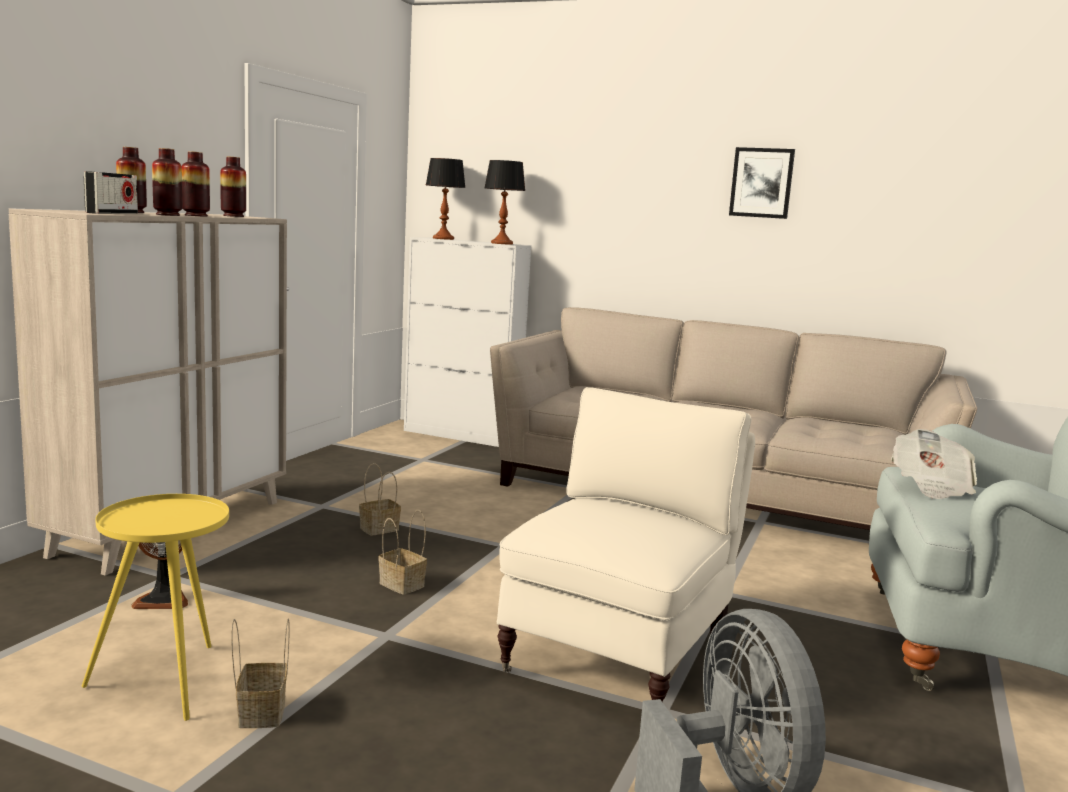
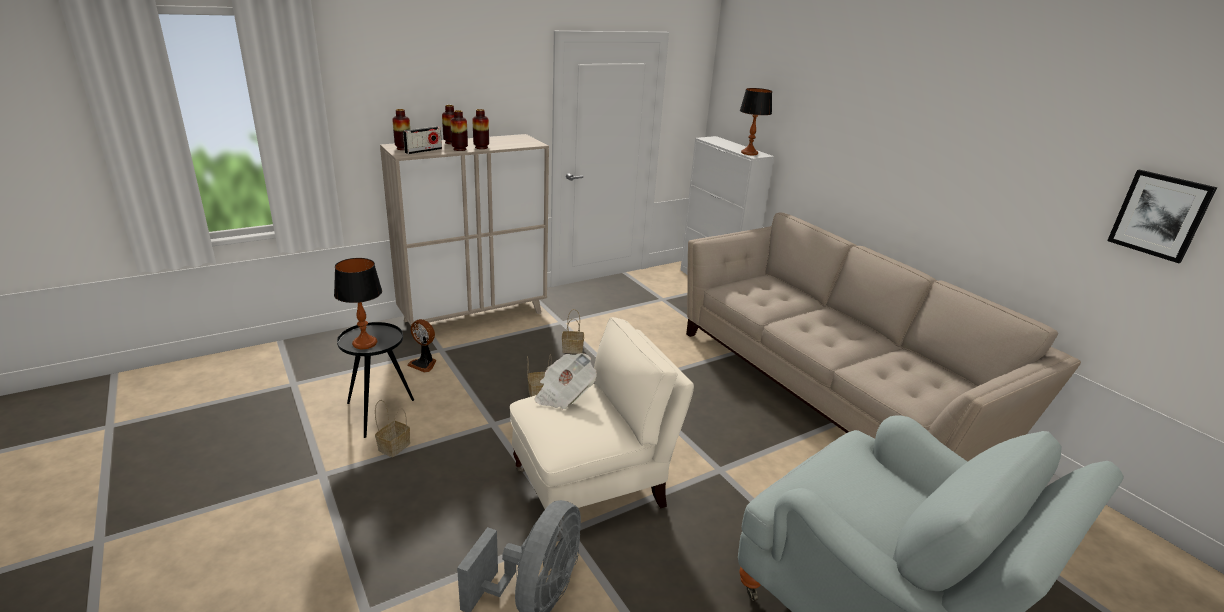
camera: 35 degrees right, 15 degrees up
(168, 680) = (379, 413): yellow side table -> black side table
(233, 216) = (516, 142): vase -> vase (403, 148)
(443, 238) = (719, 141): table lamp -> table lamp (365, 343)
(761, 183) = (944, 138): picture -> picture (1160, 215)
(931, 487) = (836, 463): newspaper -> newspaper (563, 394)

